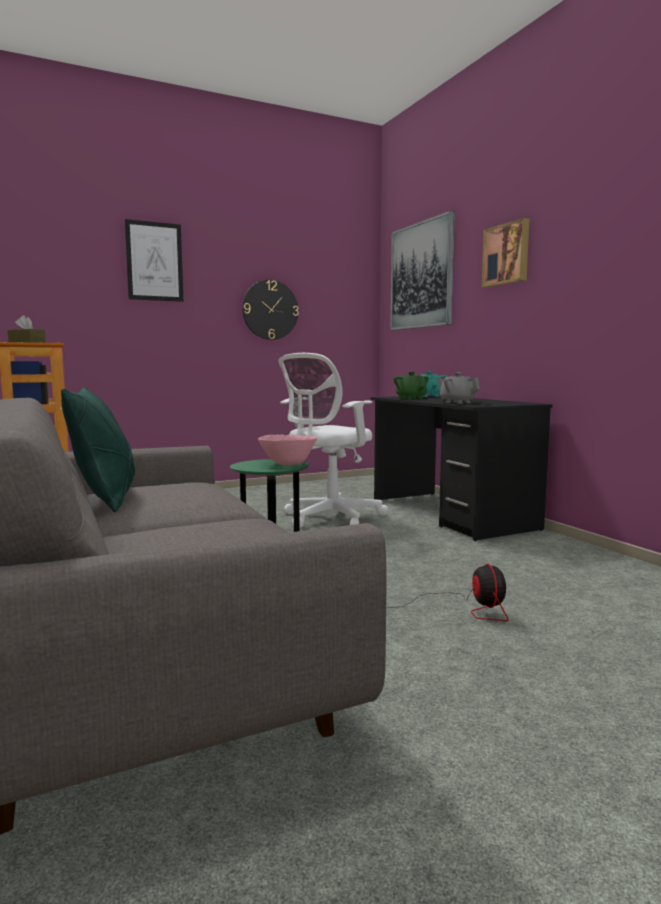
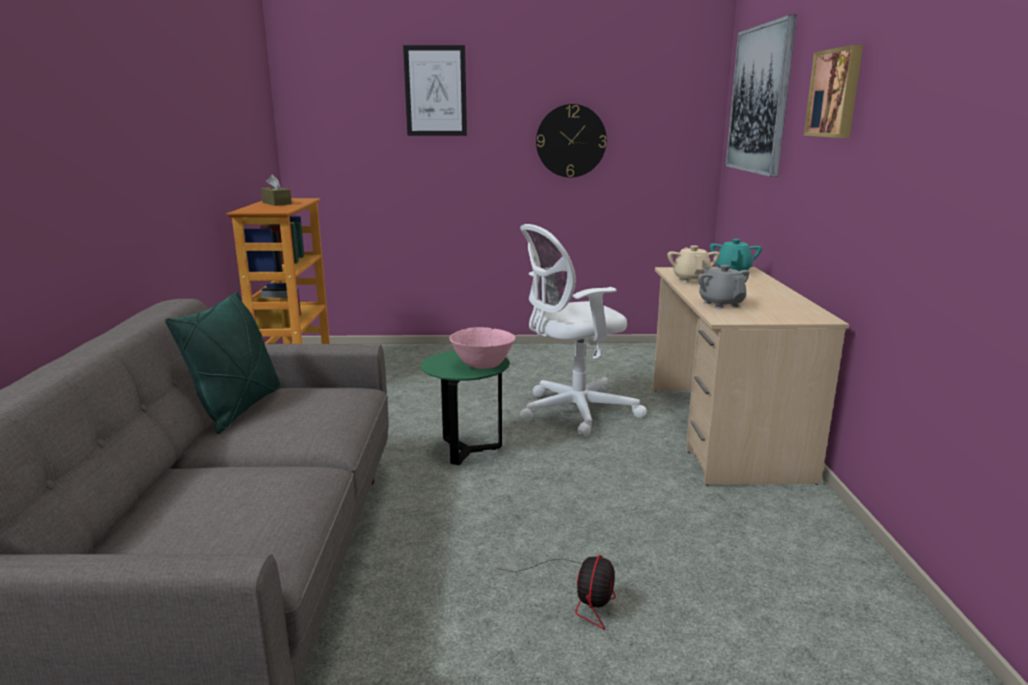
camera: 25 degrees right, 10 degrees up
(410, 398) = (691, 280): green teapot -> beige teapot
(450, 514) = (724, 430): black desk -> beige desk

